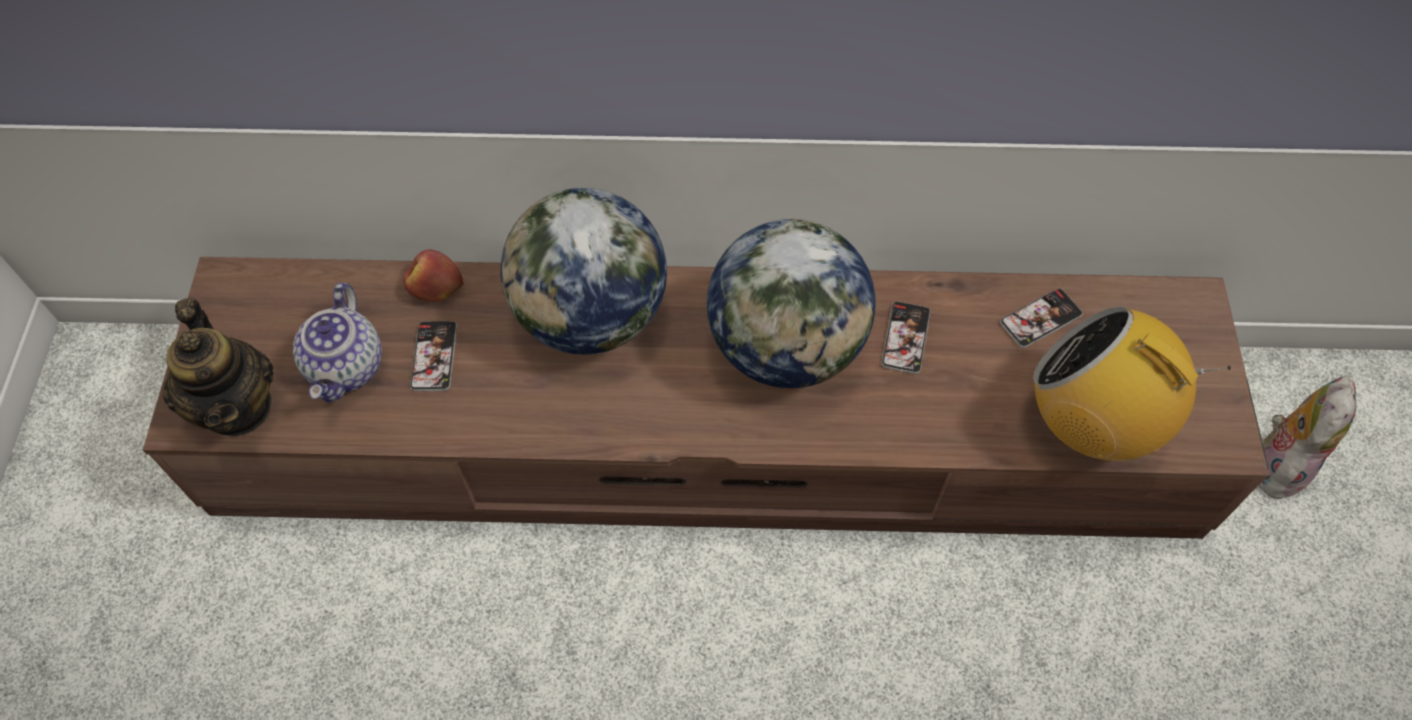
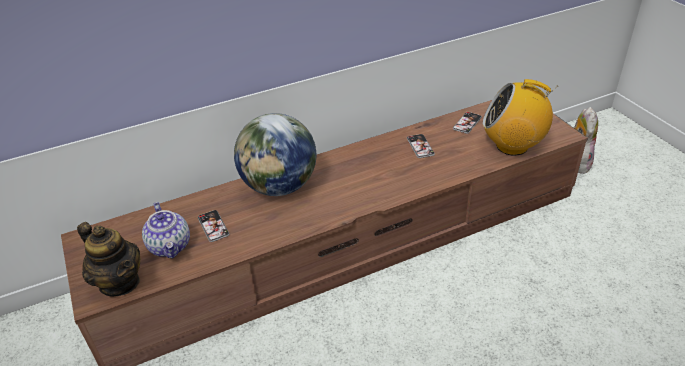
camera: 25 degrees left, 20 degrees down
(434, 285) = (195, 202): apple -> none
(786, 347) = (374, 166): globe -> none

